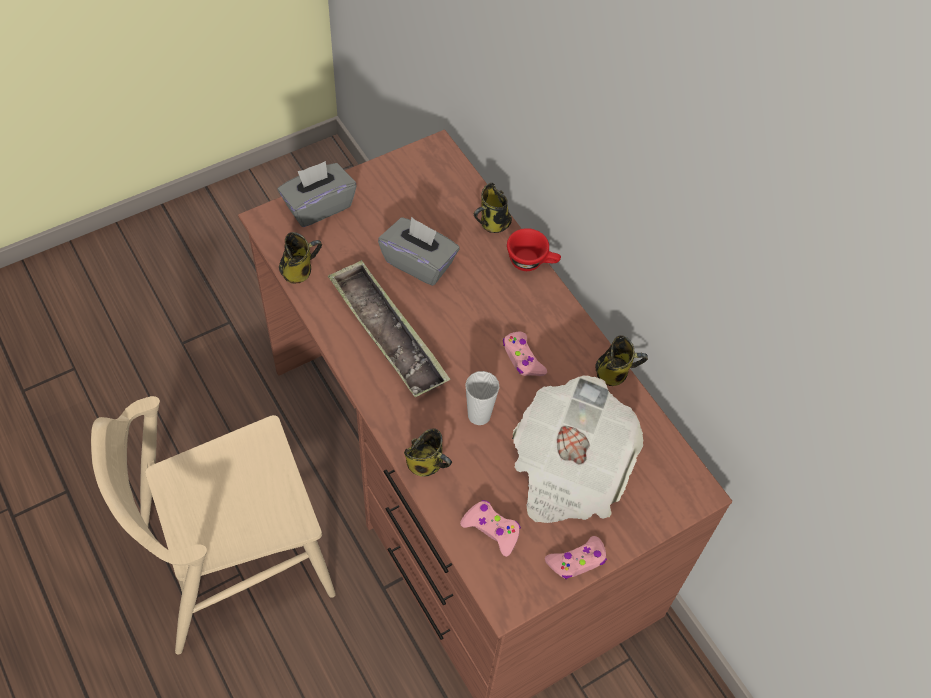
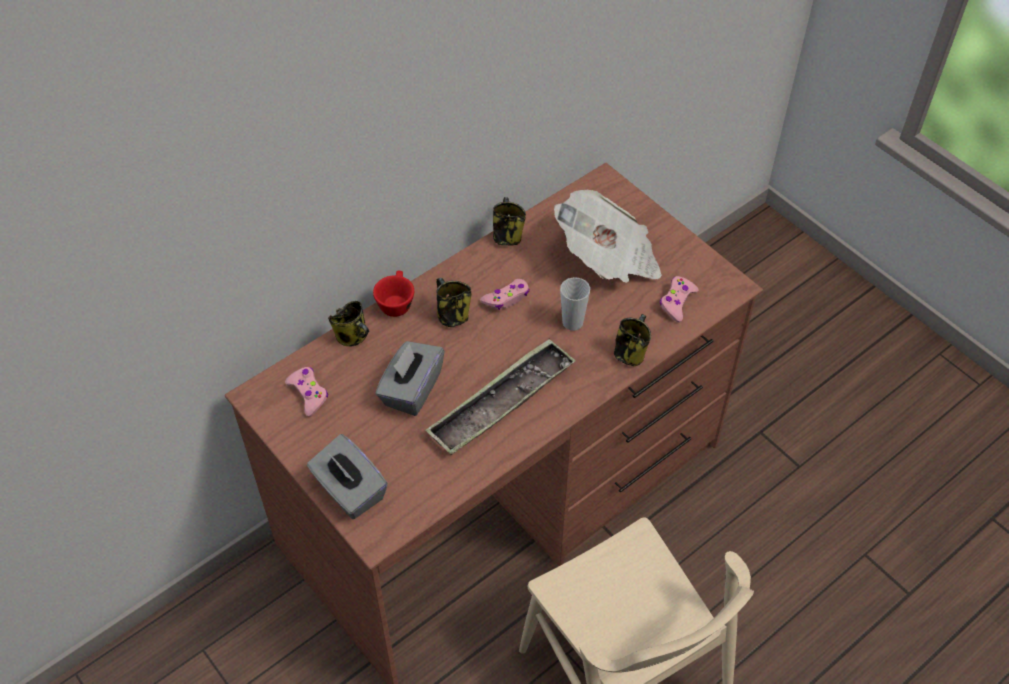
camera: 95 degrees left, 5 degrees down
(299, 270) = (439, 492): mug -> mug (451, 315)
(577, 561) = (686, 247): pink game controller -> pink game controller (308, 394)

